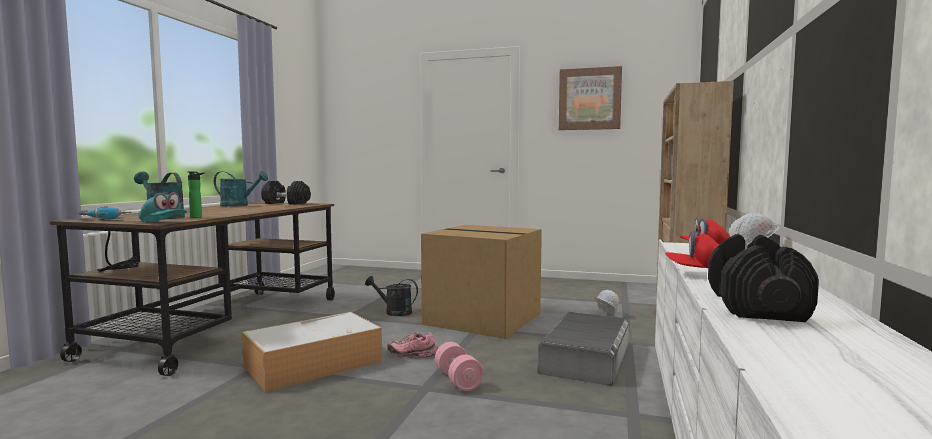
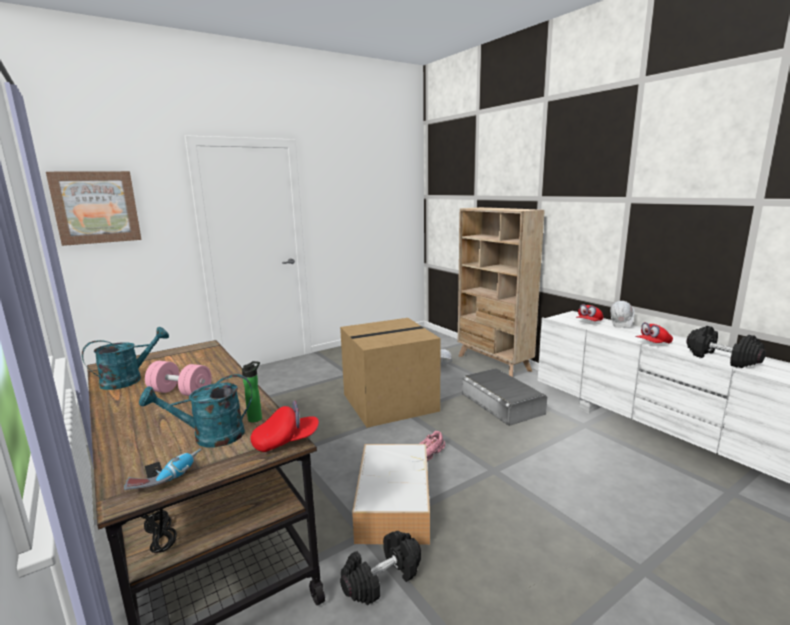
camera: 50 degrees left, 10 degrees up
(163, 222) = (286, 441): turquoise cap -> red cap
(286, 203) = (161, 356): black dumbbell -> black dumbbell (382, 578)
(394, 312) = (317, 428): black watering can -> none
(458, 380) = (492, 454): pink dumbbell -> pink dumbbell (181, 392)
(589, 99) = (357, 192): picture -> picture (96, 207)

